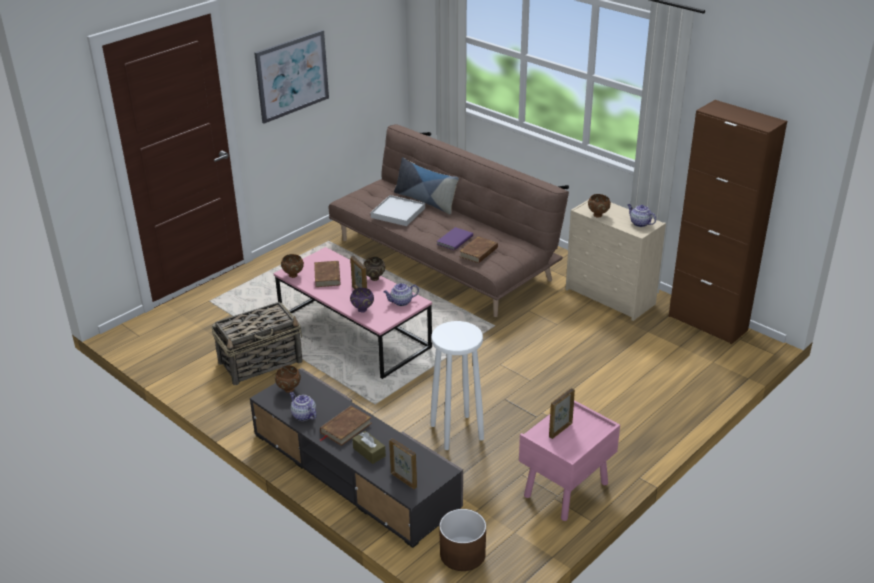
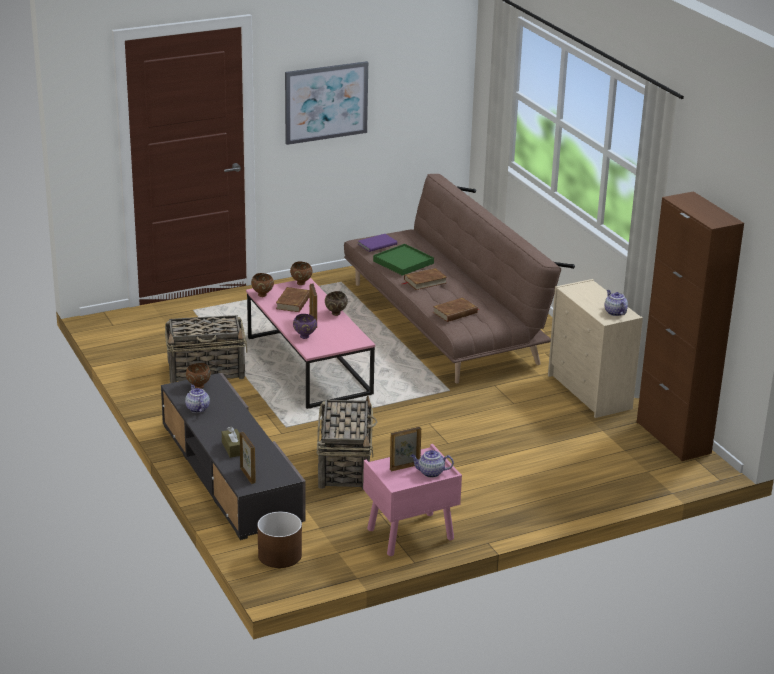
camera: 20 degrees right, 5 degrees down
(345, 428) = (226, 426): brown book -> brown book (425, 281)
(398, 213) = (403, 262): white tray -> green tray
(401, 302) = (345, 338): teapot -> teapot (430, 473)
(426, 201) = (441, 257): pillow -> none
(454, 240) = (439, 297): purple book -> purple book (376, 244)
(456, 431) = (345, 466): white stool -> basket
(598, 215) = (579, 297): brown bowl -> brown bowl (301, 283)

